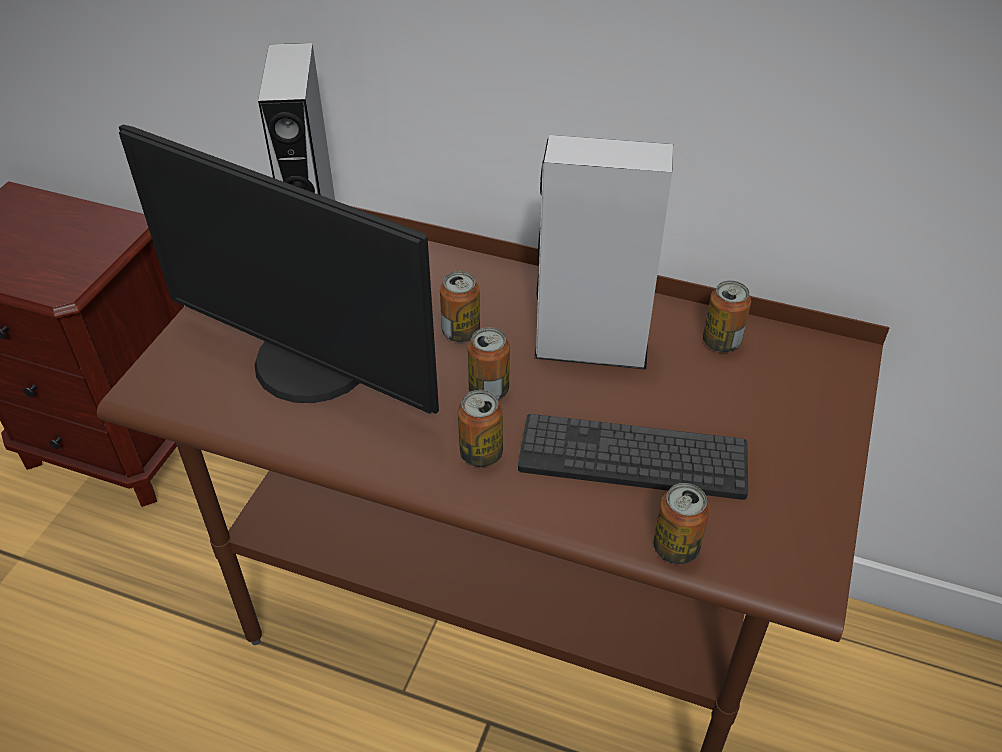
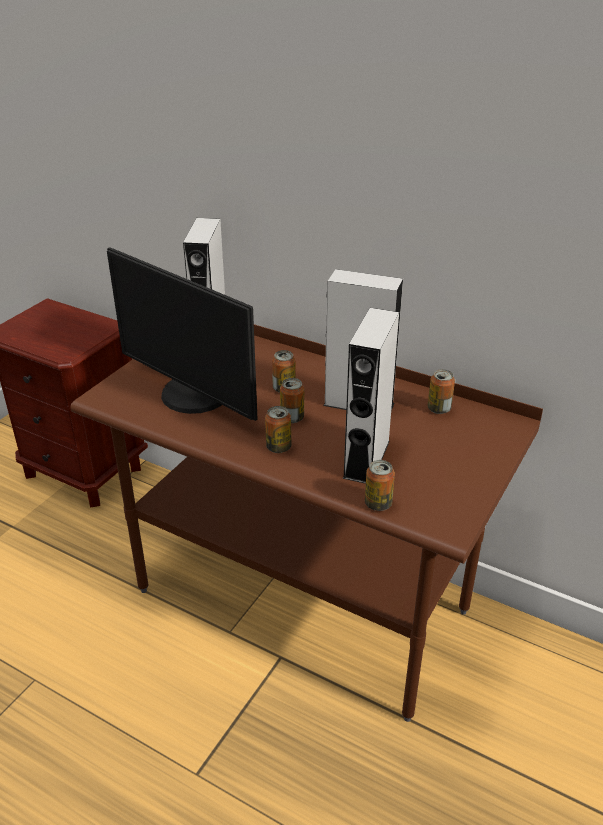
camera: 10 degrees right, 10 degrees down
(633, 458) = (366, 459): keyboard -> grey speaker

